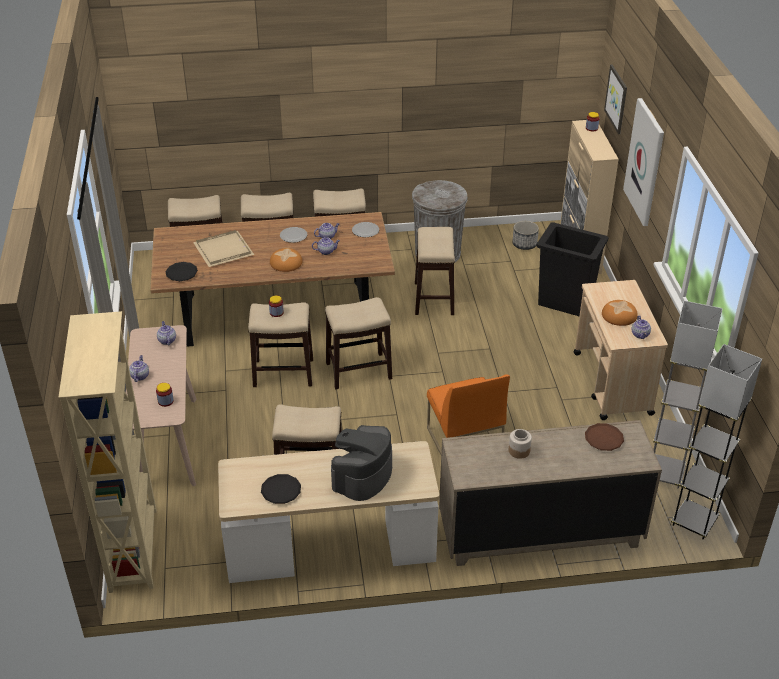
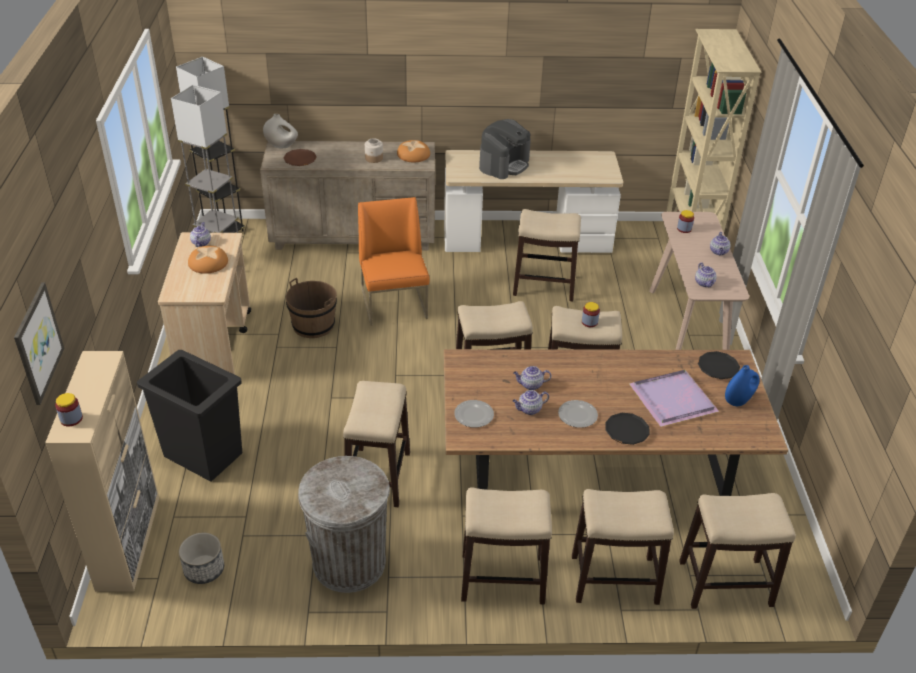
camera: 175 degrees left, 0 degrees up
(175, 253) = (738, 400): none -> blue vase
(224, 250) = (671, 399): beige tray -> purple tray
(281, 491) = (568, 161): black plate -> black plate (626, 431)
(285, 262) = (584, 372): bread -> bread (413, 155)
(533, 411) = (313, 325): none -> brown bucket
(638, 461) = (281, 146): none -> white vase
(645, 162) = (87, 262): picture -> none

